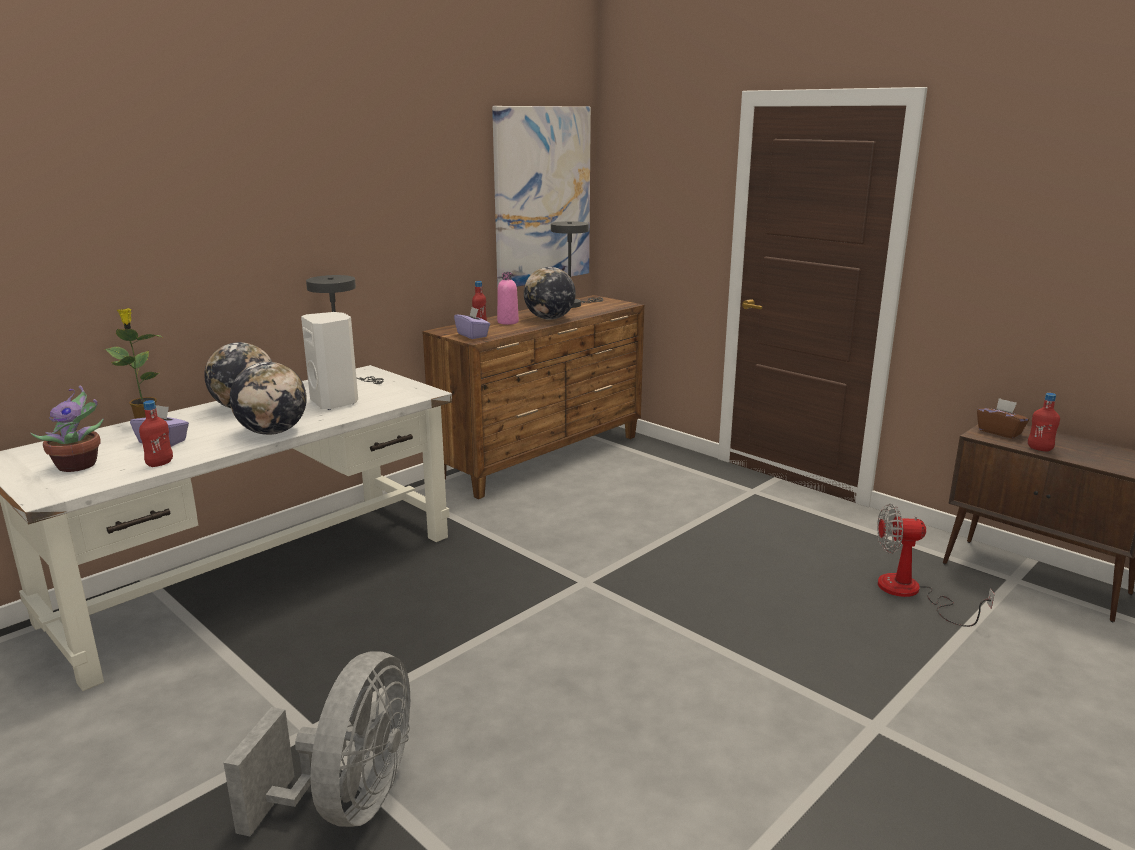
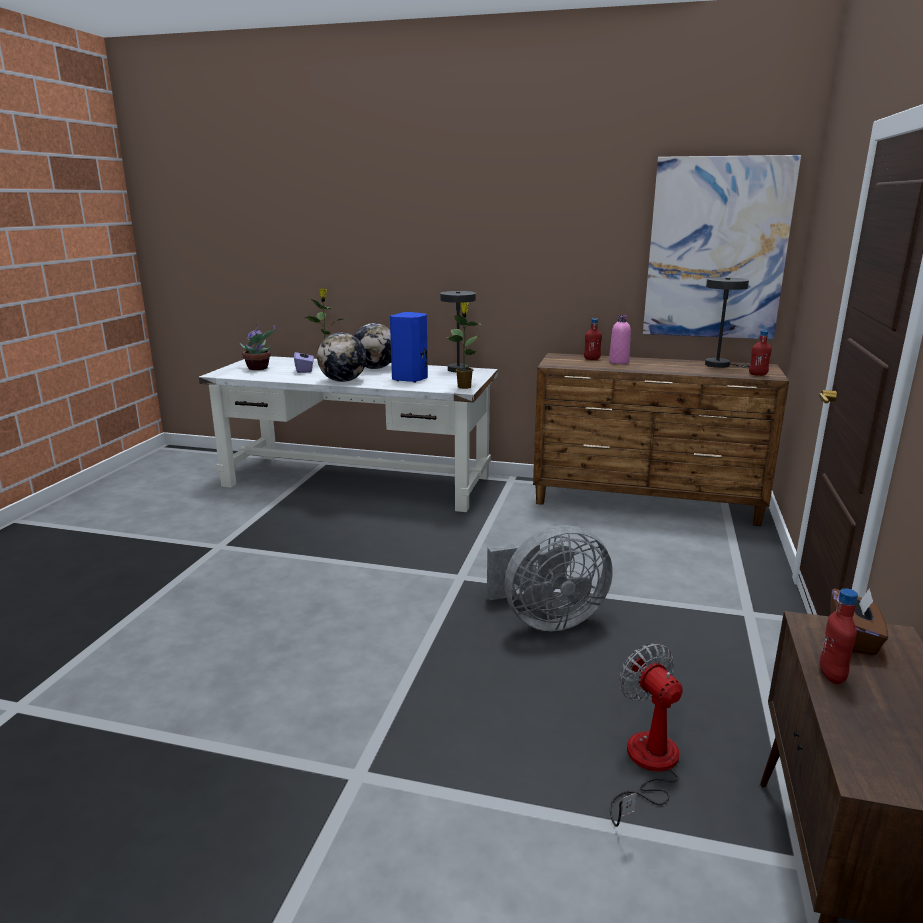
camera: 60 degrees right, 0 degrees up
(160, 464) = (274, 377): red bottle -> red bottle (758, 374)
(335, 402) = (411, 379): white speaker -> blue speaker
(348, 802) = (163, 577): grey fan -> grey fan (546, 620)
(415, 390) = (464, 386): none -> potted plant
(472, 335) = (561, 362): purple tissue box -> none
(549, 319) = (657, 368): globe -> none

